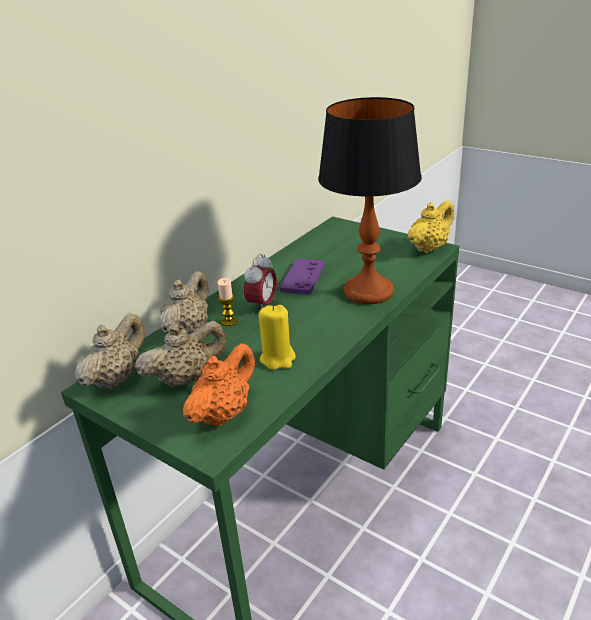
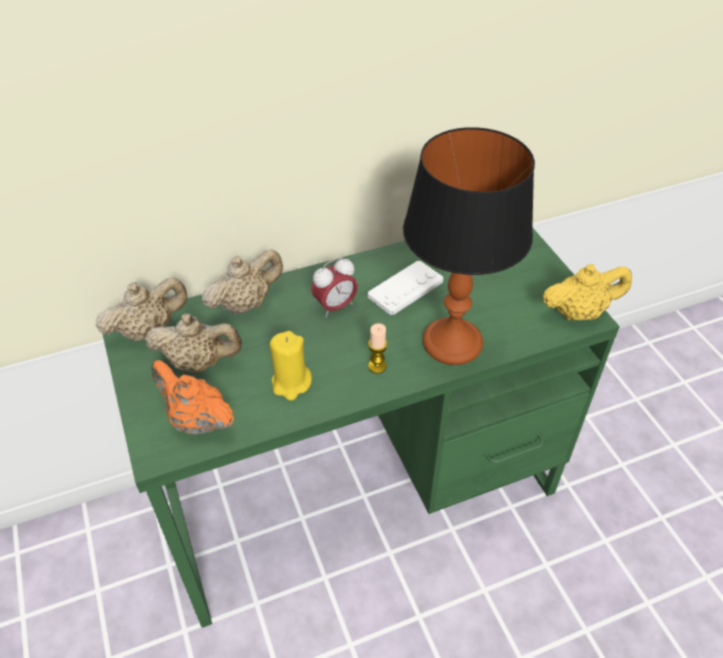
camera: 30 degrees right, 15 degrees up
(224, 413) = (196, 420): orange teapot -> orange teapot turned 120 degrees counterclockwise
(229, 321) = (289, 312): candle -> candle (377, 366)
(303, 277) = (405, 289): purple game controller -> white game controller

